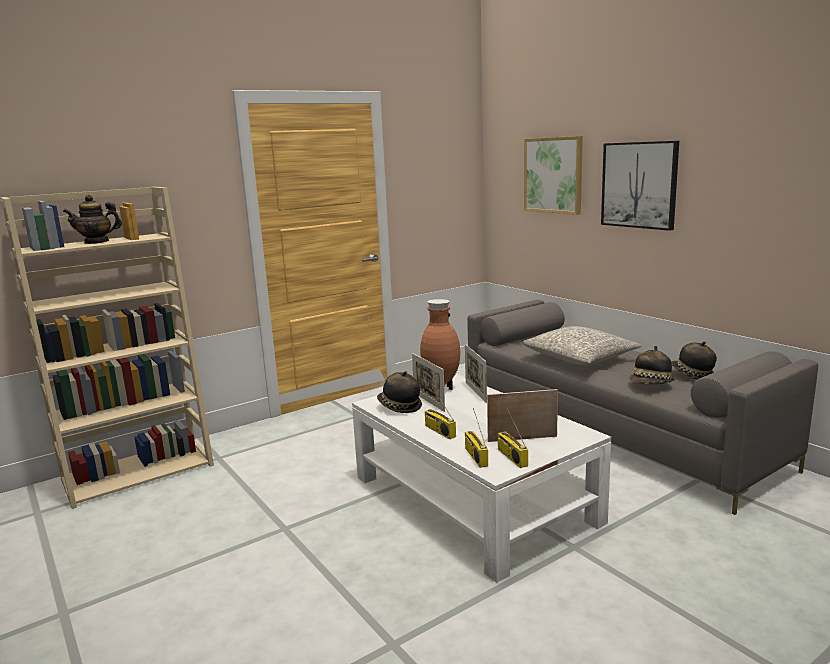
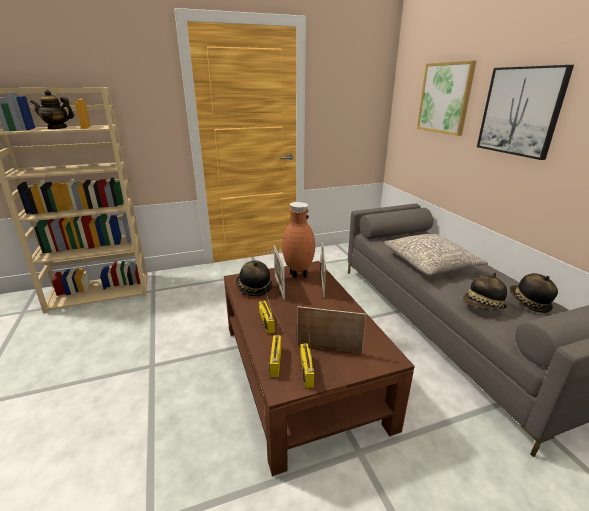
camera: 15 degrees right, 10 degrees up
(473, 499) = (300, 372): white coffee table -> brown coffee table

